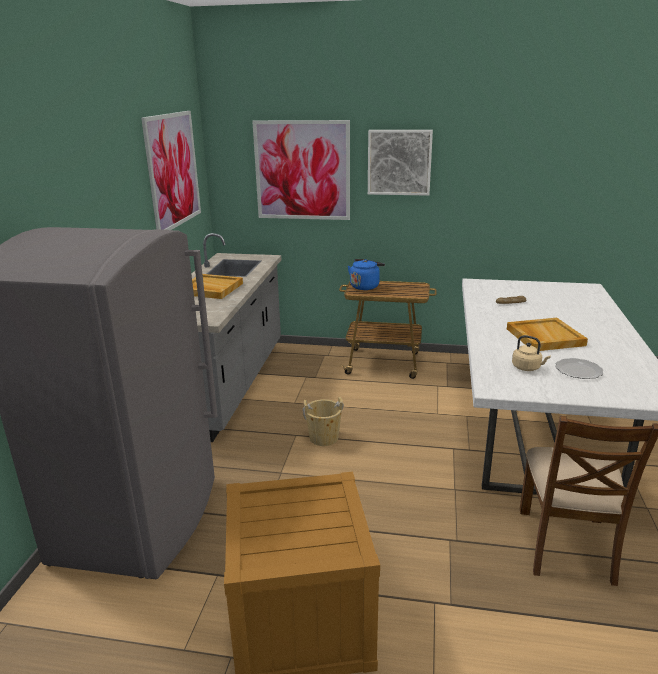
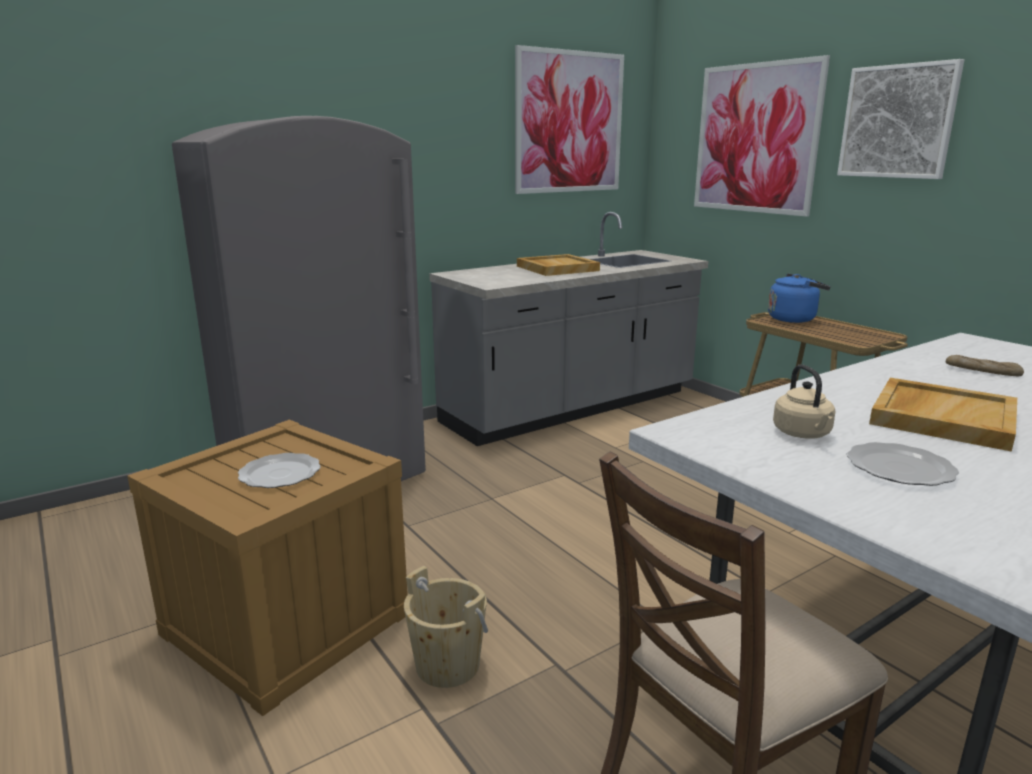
camera: 45 degrees right, 5 degrees down
(307, 520) = (281, 474): none -> plate
(324, 438) = (590, 490): beige bucket -> beige bucket (447, 665)

